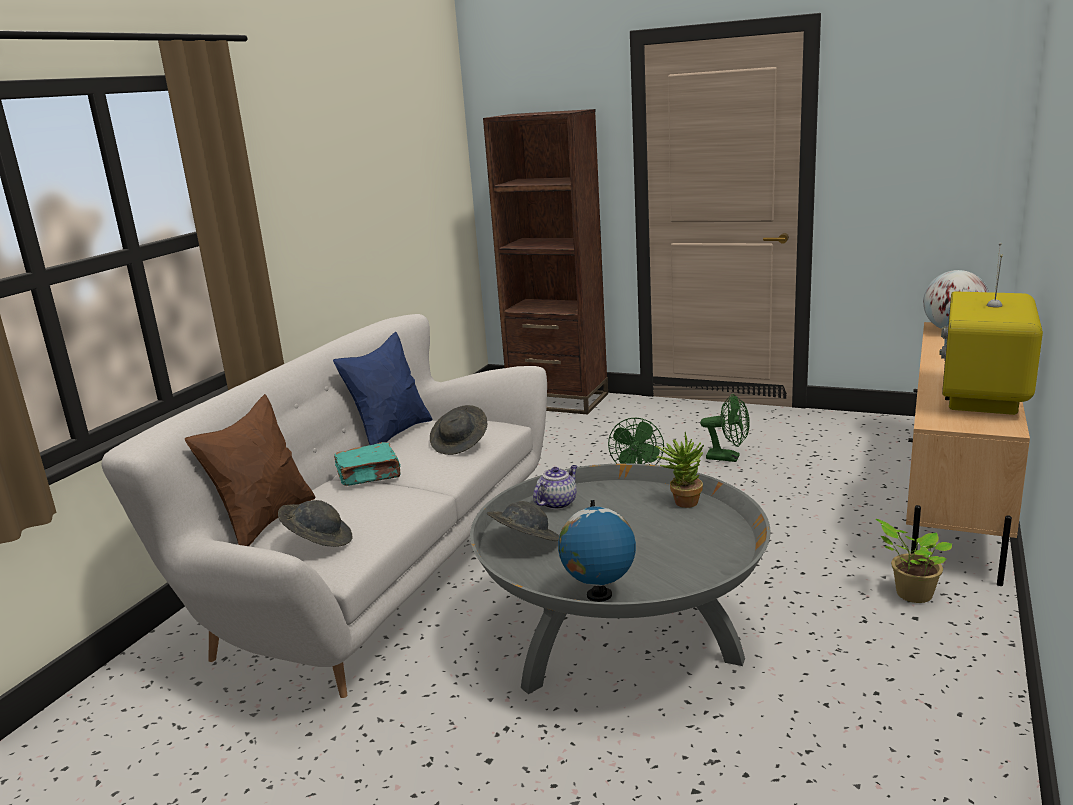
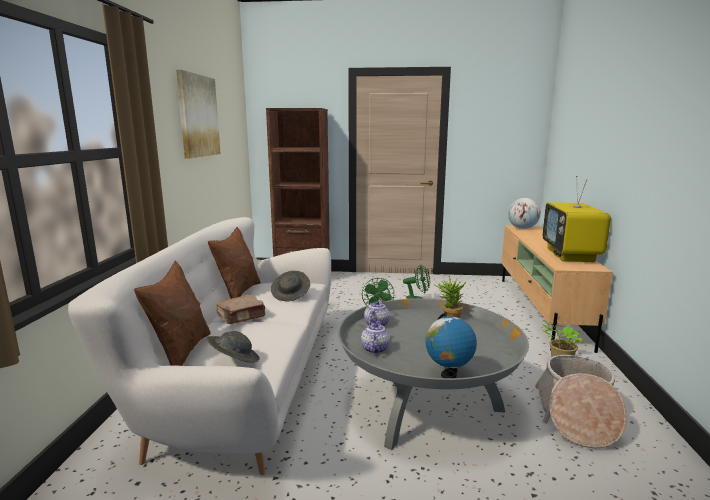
camera: 20 degrees left, 5 degrees down
(353, 152) = (198, 116): none -> picture
(369, 475) = (242, 317): turquoise book -> brown book
(391, 435) = (238, 292): blue pillow -> brown pillow
(524, 542) = (375, 348): grey hat -> teapot
(862, 690) = (576, 416): none -> basket

